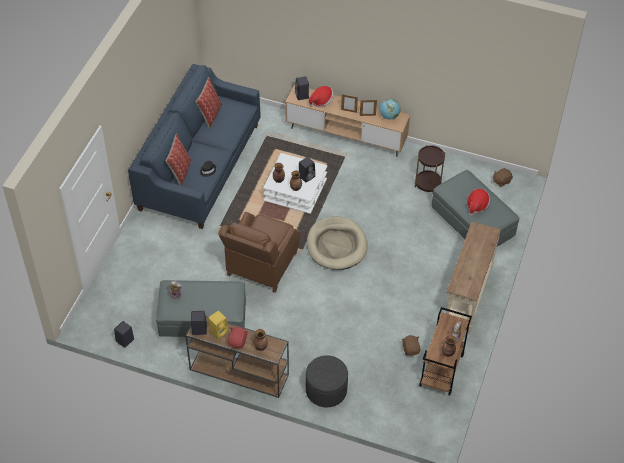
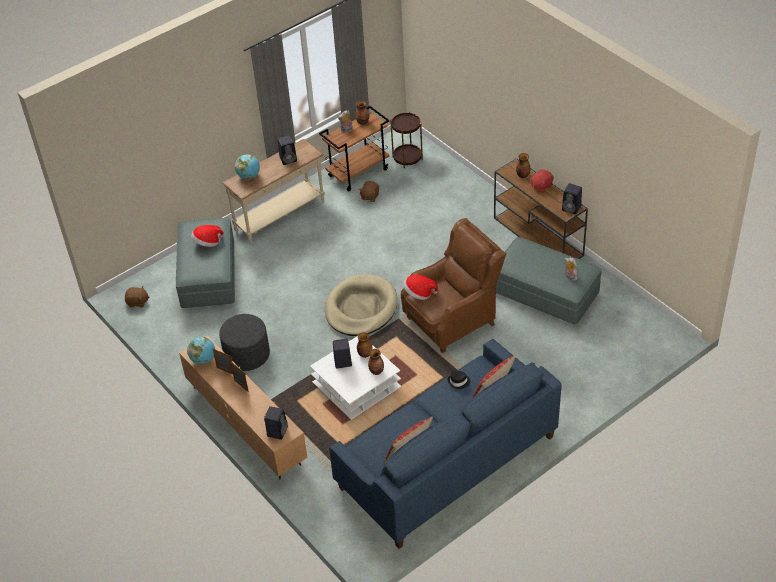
camera: 145 degrees left, 5 degrees down
(124, 341) = (635, 304): black speaker -> black speaker (288, 159)
(219, 331) = (553, 200): yellow speaker -> none
(321, 101) = (261, 412): hat -> hat (419, 293)
(326, 390) = (469, 195): grey ottoman -> grey ottoman (247, 354)
(428, 183) = (212, 331): brown side table -> brown side table (407, 158)
(485, 243) = (249, 176): none -> globe

